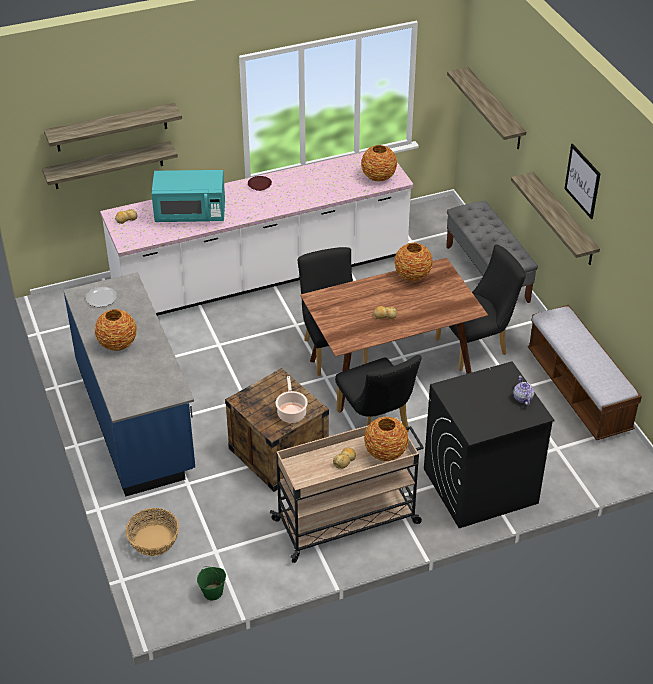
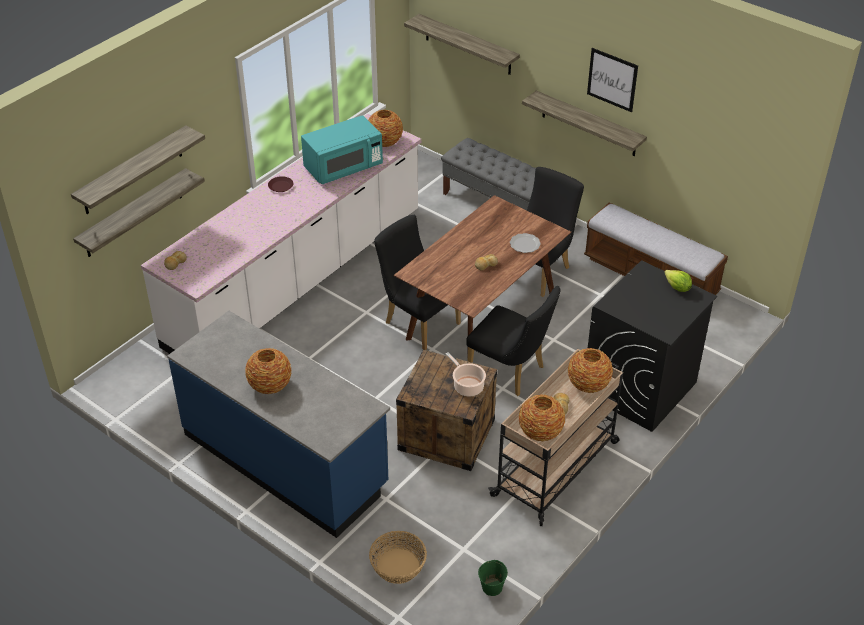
camera: 30 degrees left, 0 degrees up
(101, 298) = (215, 349): plate -> plate (525, 244)
(190, 213) = (236, 235): turquoise microwave -> turquoise microwave (343, 167)
(412, 275) = (479, 221): vase -> vase (540, 432)
(522, 398) = (677, 288): teapot -> lettuce

